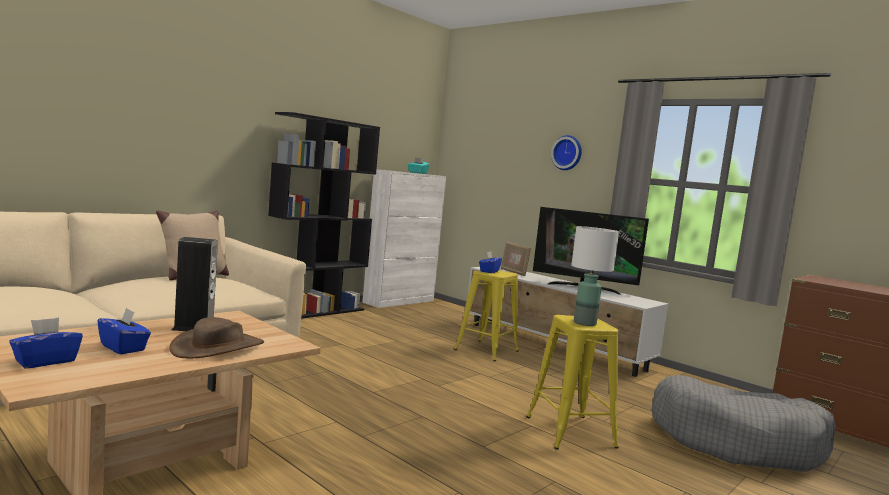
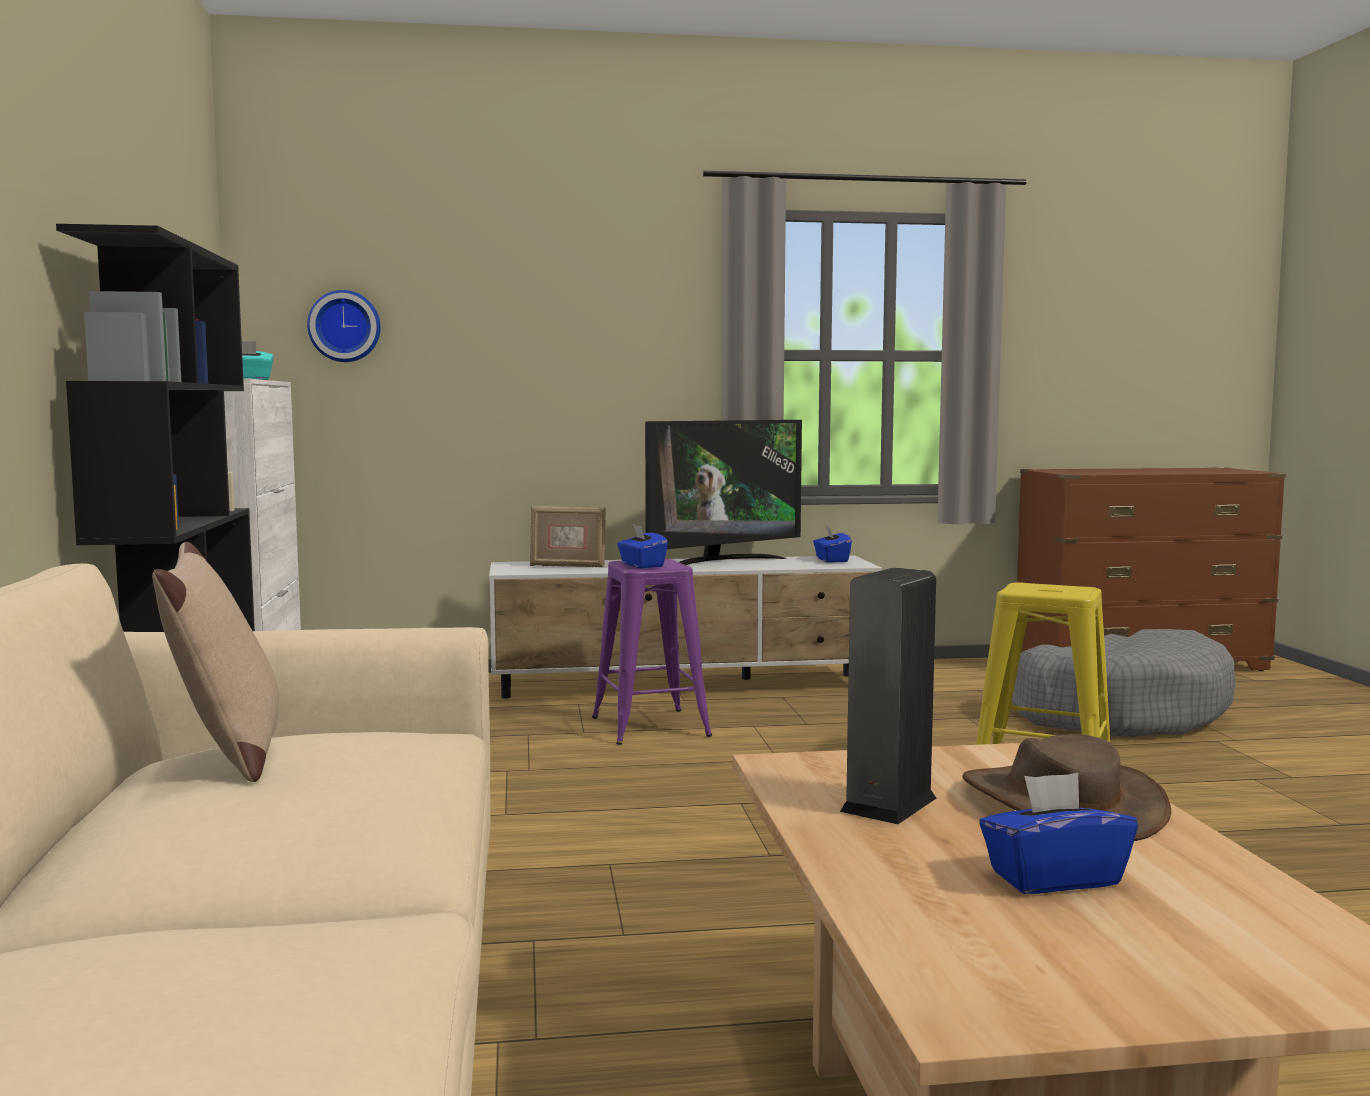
camera: 50 degrees left, 0 degrees up
(45, 361) = (1174, 961): blue tissue box -> blue tissue box (831, 560)
(487, 350) = (650, 727): yellow stool -> purple stool
(567, 153) = (598, 312): wall clock -> wall clock (345, 326)
(584, 323) = (1061, 591): white table lamp -> none

